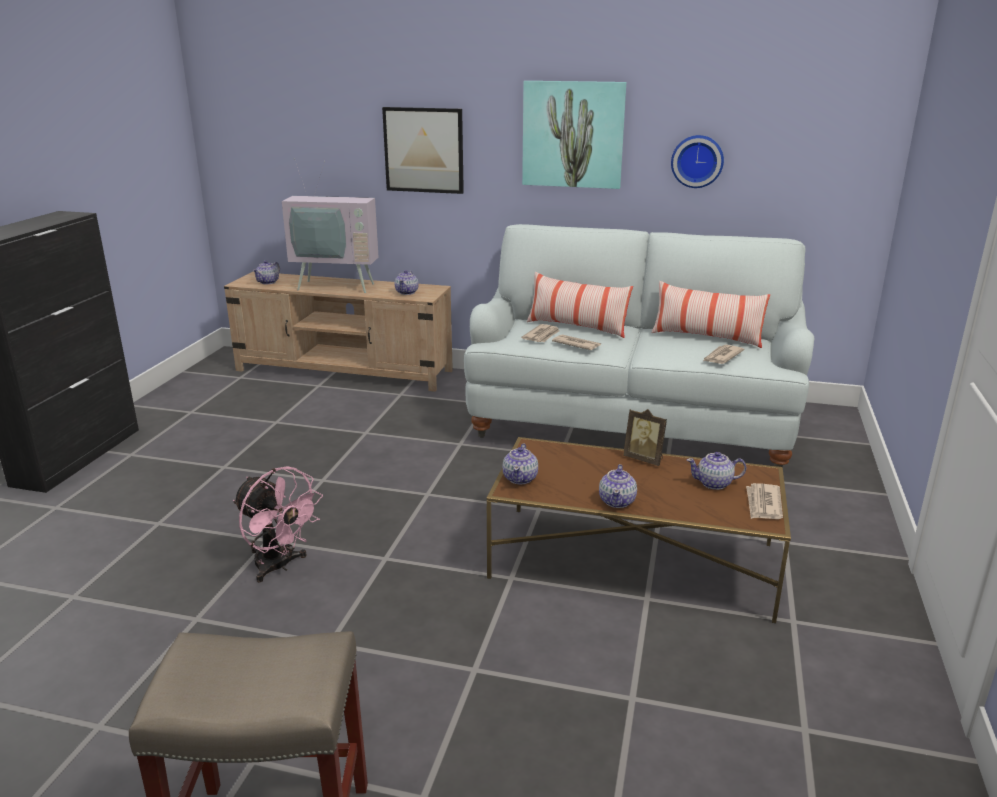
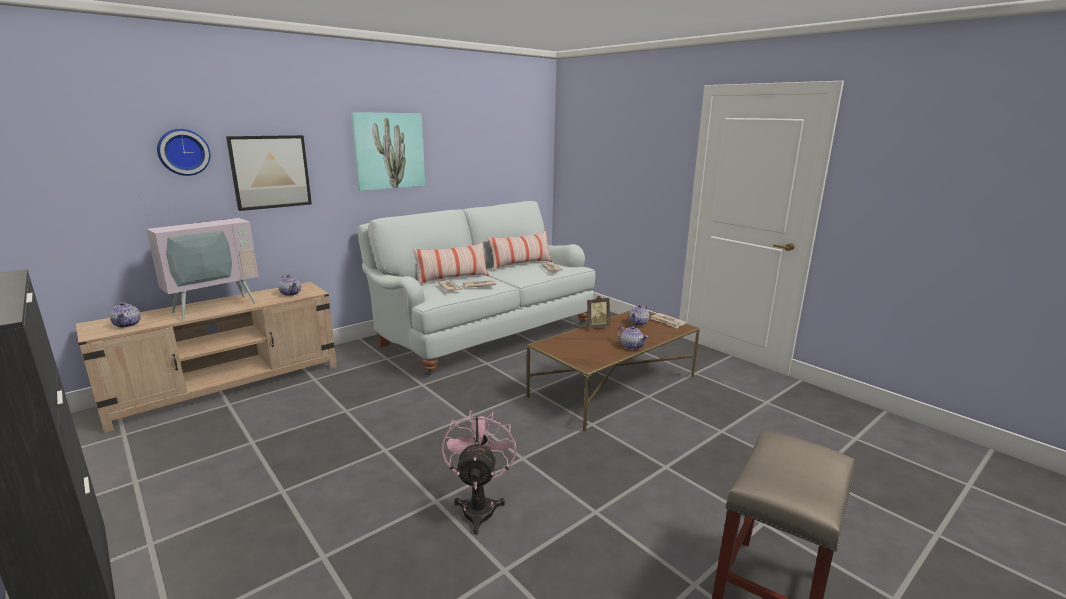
camera: 55 degrees left, 5 degrees down
(279, 566) = (479, 506): pink fan -> pink fan turned 75 degrees counterclockwise
(520, 478) = (578, 359): teapot -> none
(697, 161) = (464, 162): wall clock -> wall clock (183, 152)

